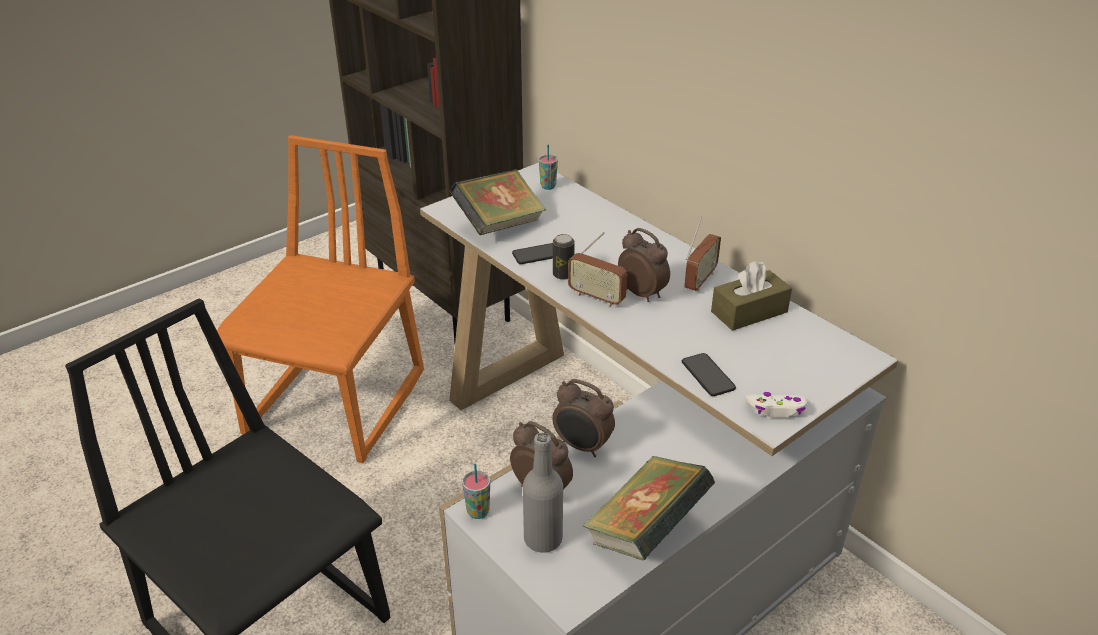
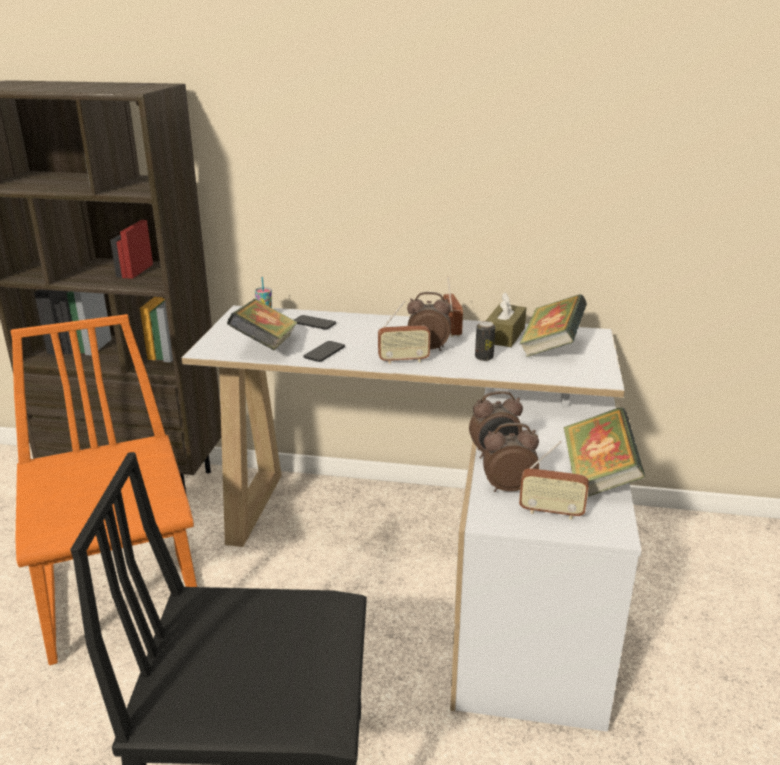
camera: 40 degrees left, 10 degrees down
(478, 512) = (489, 520): cup -> none
(543, 539) = (551, 512): grey bottle -> radio
(563, 274) = (360, 357): can -> can (484, 357)
(708, 375) = (535, 372): phone -> phone (314, 323)
(776, 410) = (596, 373): white game controller -> none
(778, 351) = (551, 347): none -> book

